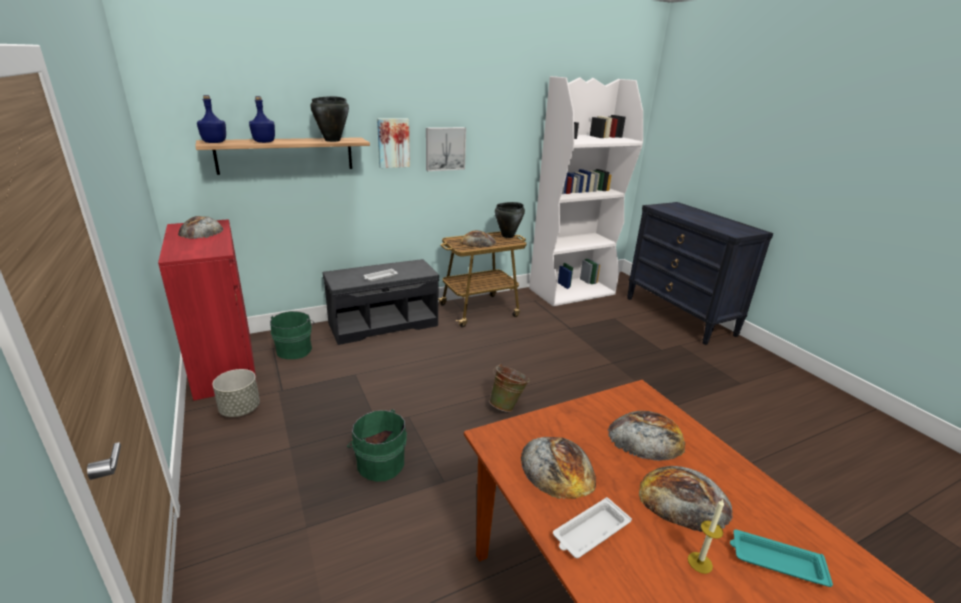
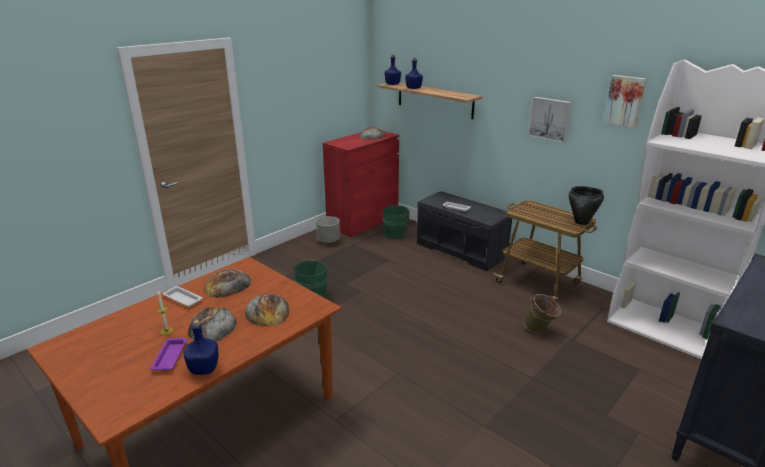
camera: 70 degrees right, 0 degrees up
(332, 140) = (452, 94): black cooking pot -> none
(393, 143) = (506, 105): picture -> picture (624, 100)
(477, 242) = (541, 213): bread -> none
(507, 405) = (406, 328): green bucket -> green bucket (540, 330)
(775, 561) = (170, 356): turquoise tray -> purple tray
(800, 520) = (204, 369): none -> blue bottle

